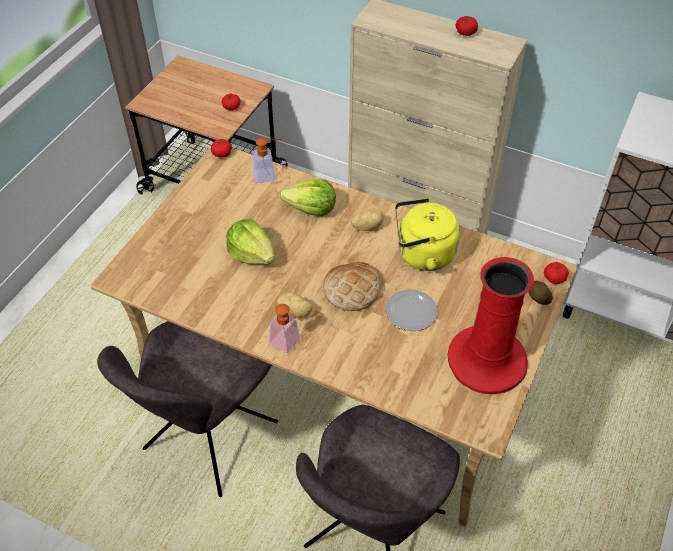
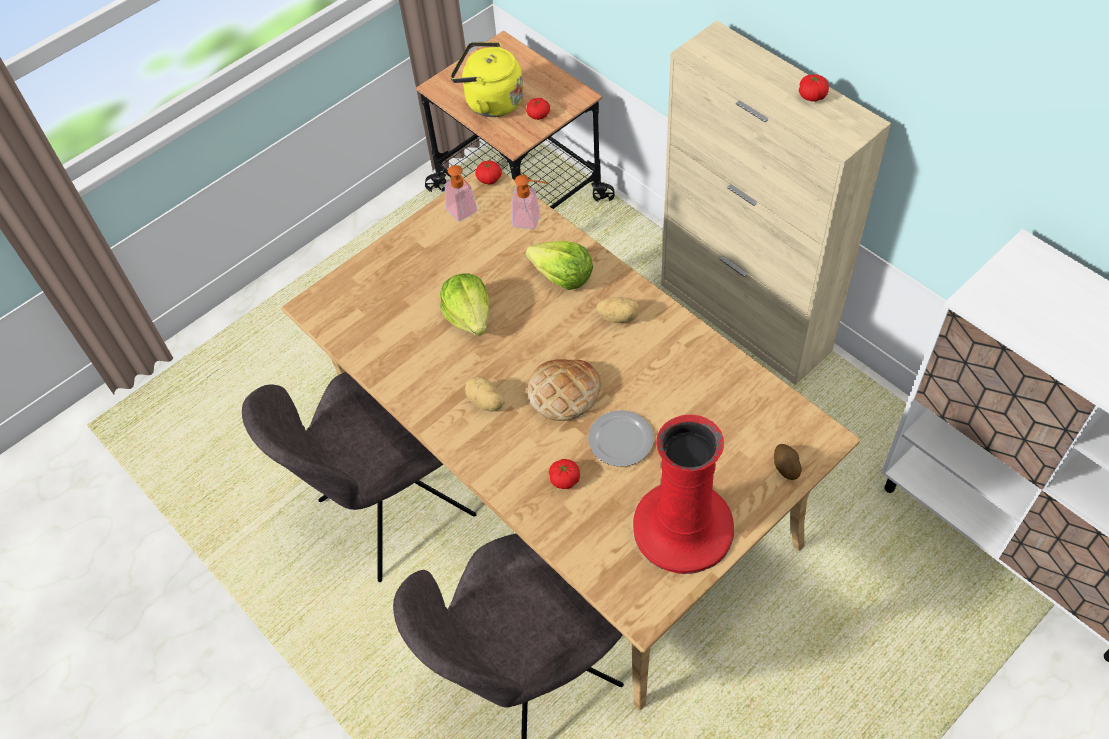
camera: 25 degrees right, 5 degrees up
(289, 344) = (463, 438): soap dispenser -> soap dispenser (465, 213)
(422, 254) = (668, 371): yellow kettle -> yellow kettle (490, 102)
(554, 278) = (820, 448): tomato -> tomato (564, 479)

